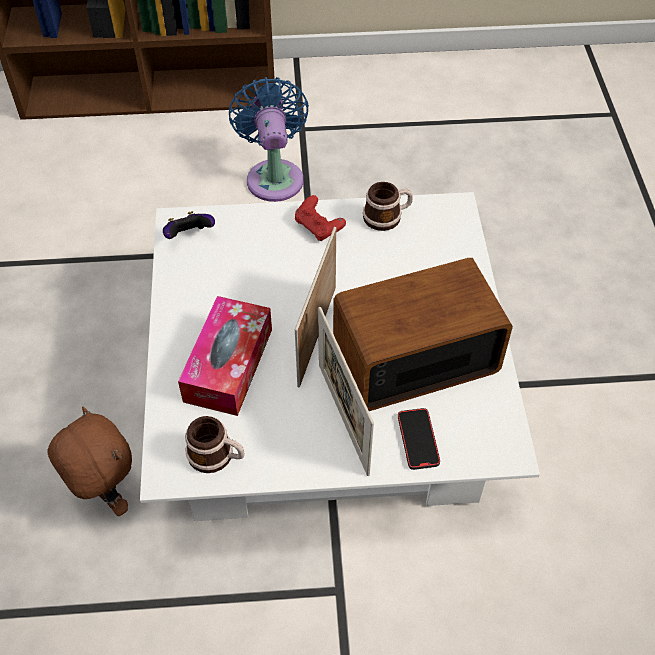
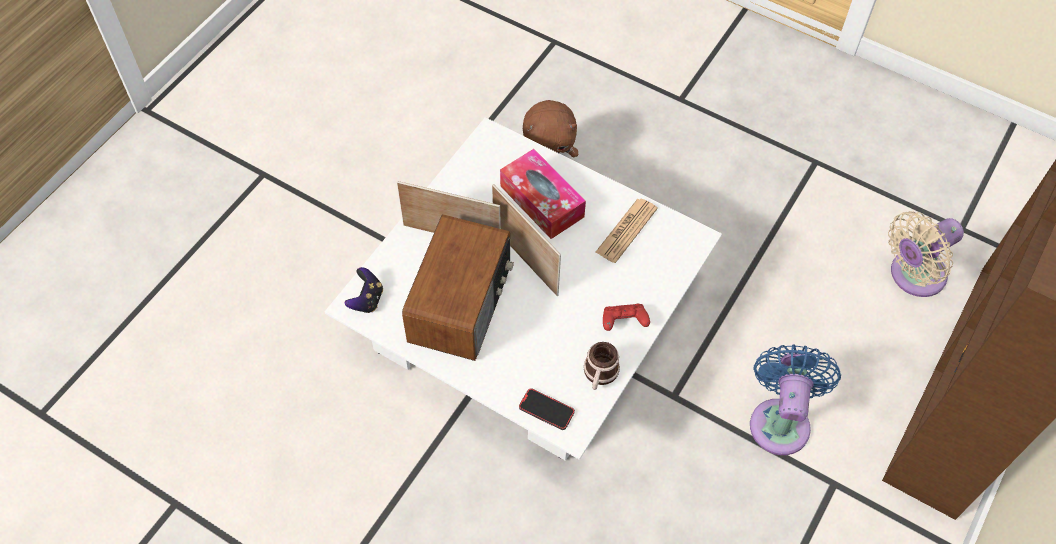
camera: 125 degrees right, 5 degrees up
(59, 154) = (913, 276): none -> beige fan
(189, 236) = (675, 238): game controller -> game controller (367, 300)
(210, 276) = (626, 230): none -> newspaper
(217, 456) = (481, 162): mug -> none
(274, 176) = (780, 420): blue fan -> blue fan turned 105 degrees counterclockwise
(418, 440) = (402, 264): phone -> phone (546, 410)

